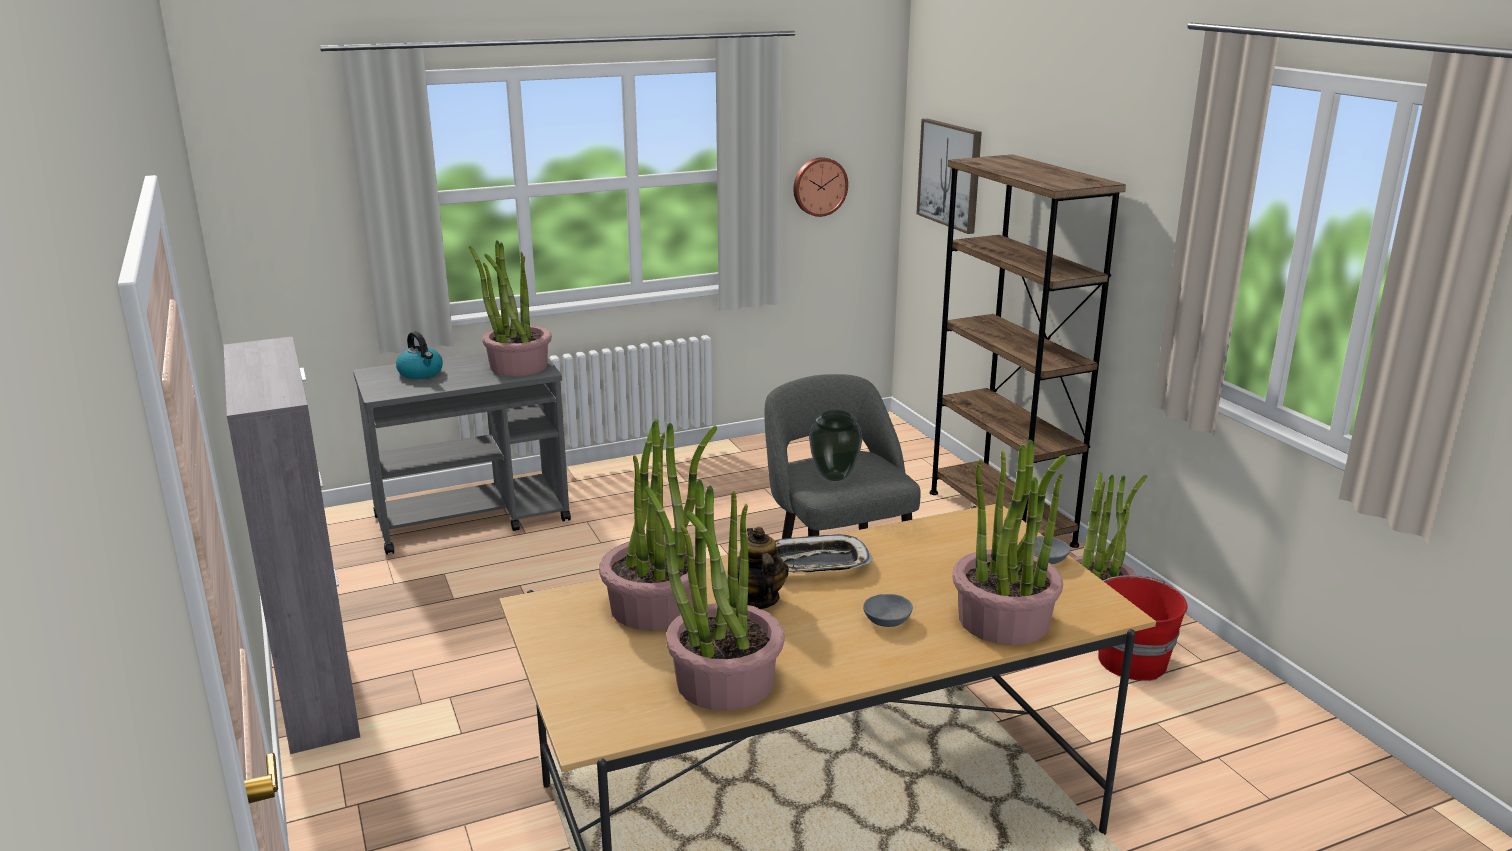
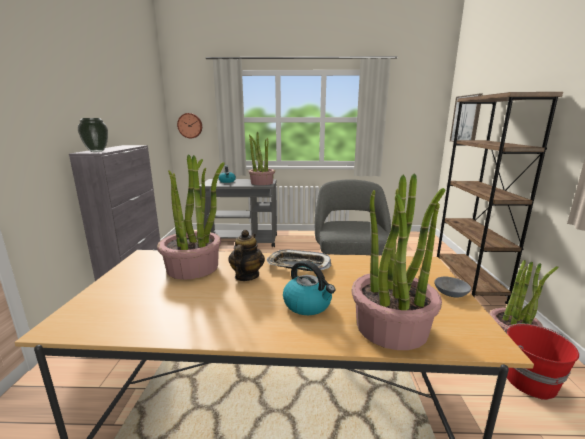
camera: 25 degrees right, 5 degrees down
(723, 681) = (169, 316): potted plant -> none
(819, 186) = (405, 128): wall clock -> wall clock (190, 125)
(833, 476) = (344, 228): vase -> vase (97, 151)
(886, 619) = (308, 304): grey bowl -> kettle

